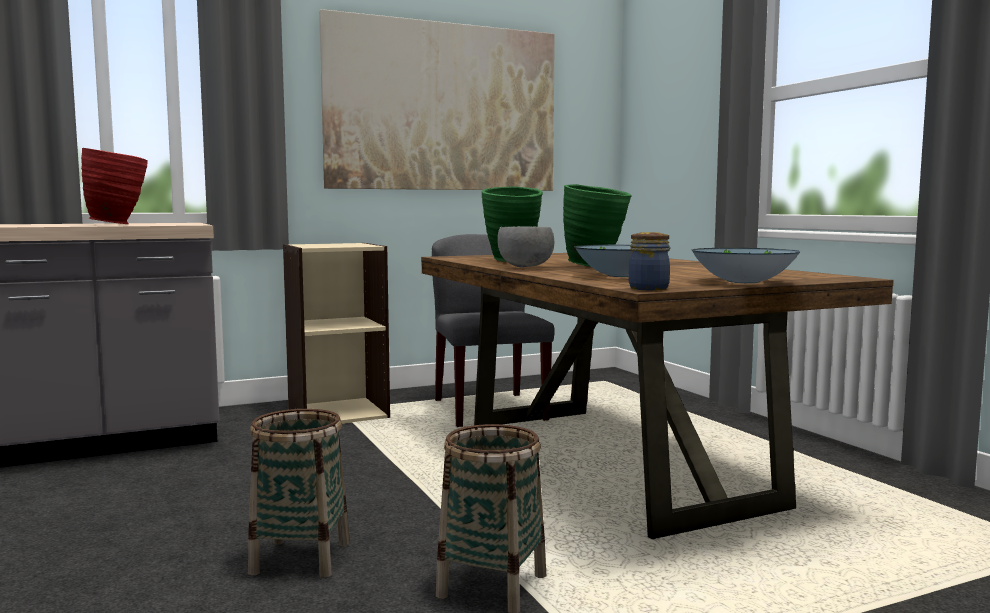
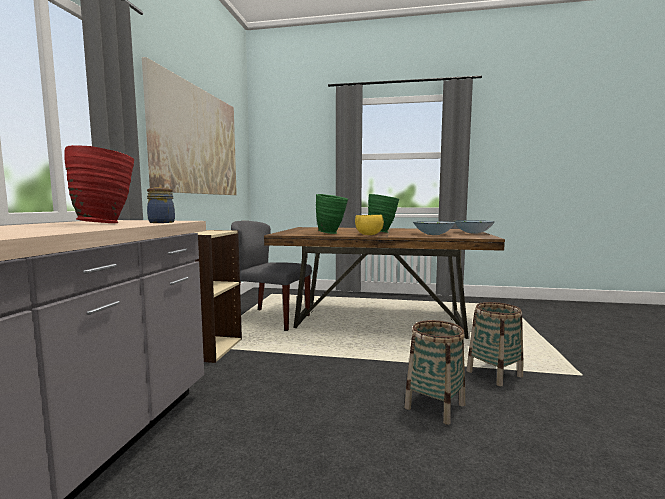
camera: 55 degrees left, 0 degrees up
(524, 267) = (368, 235): grey bowl -> yellow bowl
(649, 288) = (488, 237): jar -> jar (161, 222)

